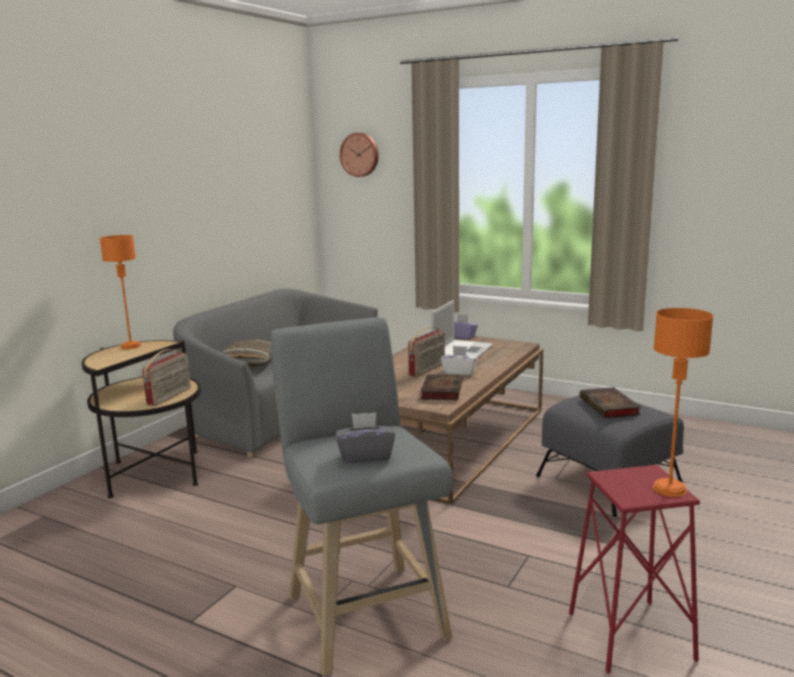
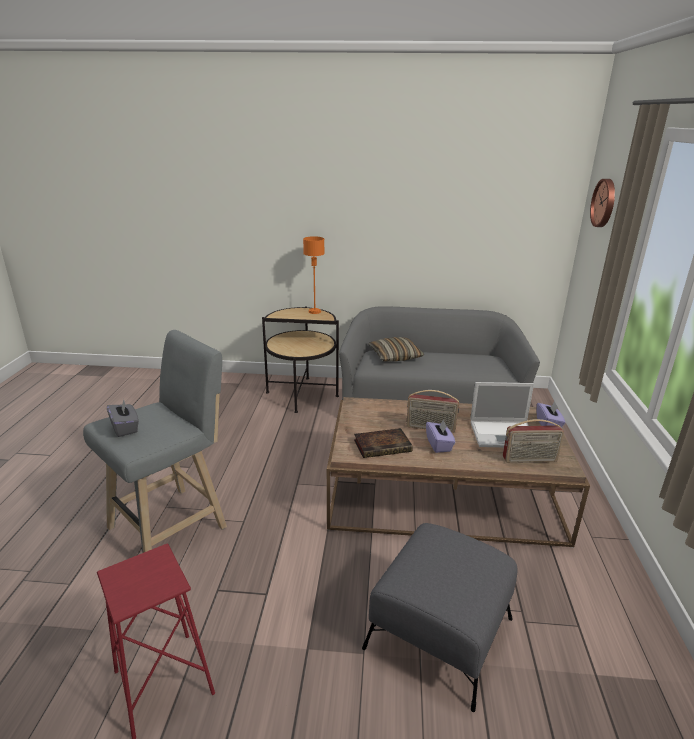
camera: 65 degrees right, 10 degrees up
(170, 396) = (297, 351): radio -> radio (530, 460)
(459, 372) = (439, 445): white tissue box -> purple tissue box
(610, 407) = (444, 565): book -> none
(670, 489) = (134, 599): orange table lamp -> none

